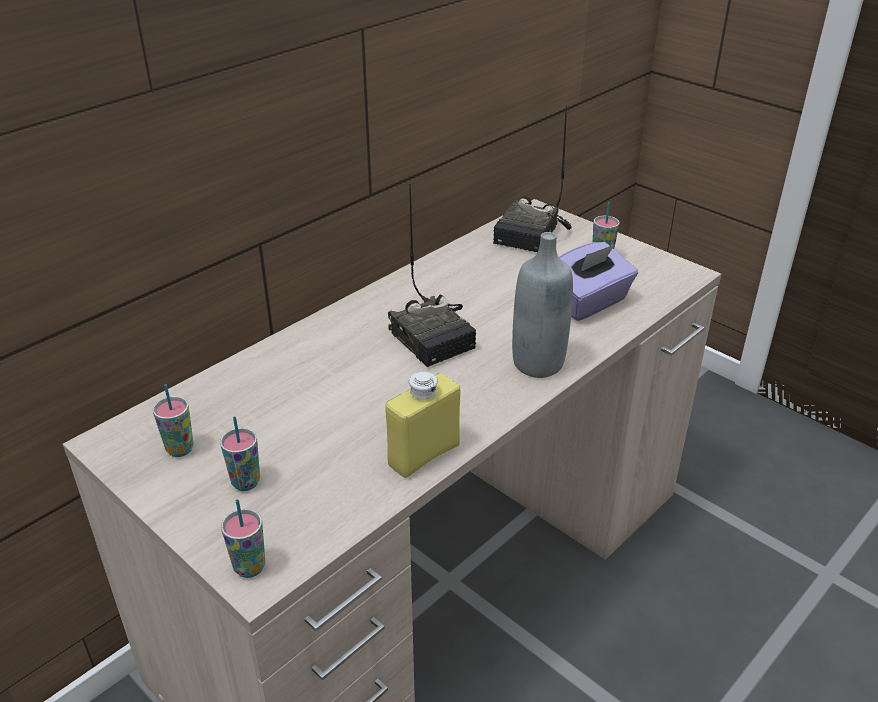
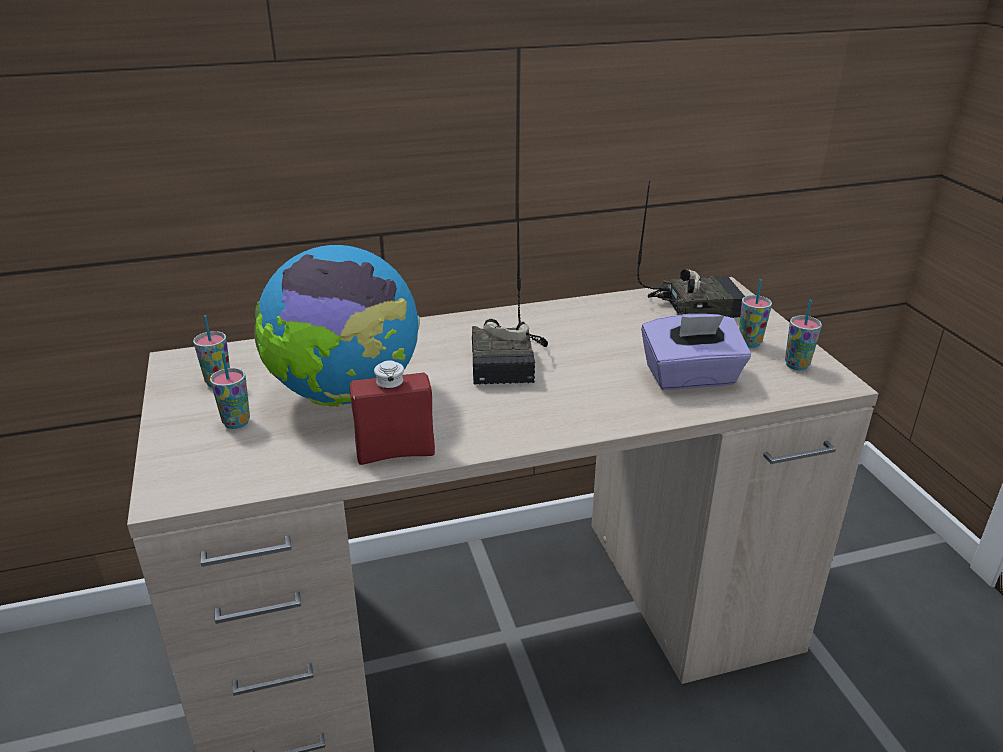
camera: 30 degrees right, 5 degrees down
(249, 567) = (170, 484): cup -> cup (796, 365)
(321, 417) = (345, 394): none -> globe
(424, 455) = (395, 453): yellow bottle -> red bottle
(532, 235) = (695, 306): radio -> radio turned 150 degrees counterclockwise
(538, 364) = (581, 414): grey bottle -> none

